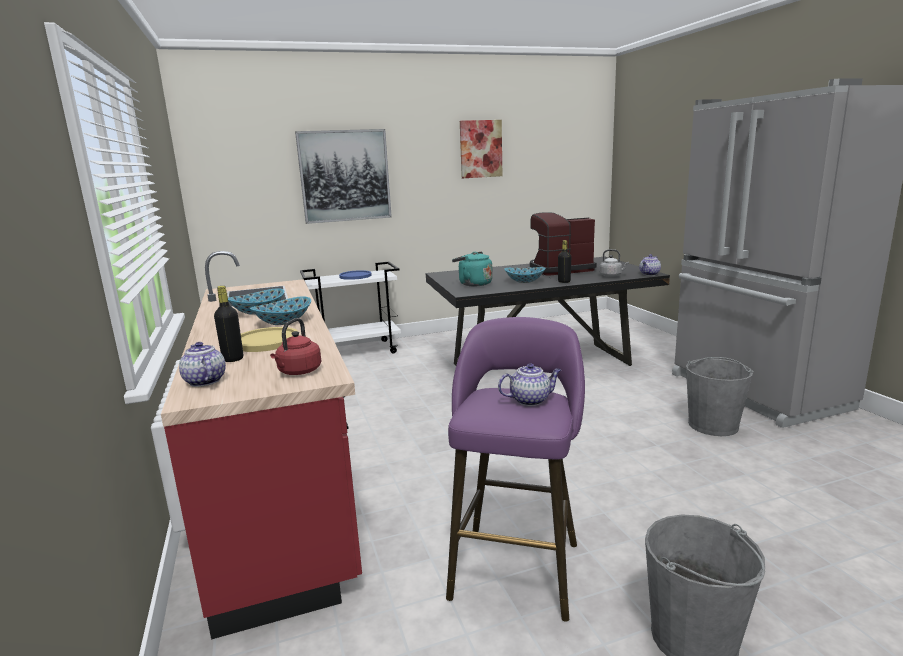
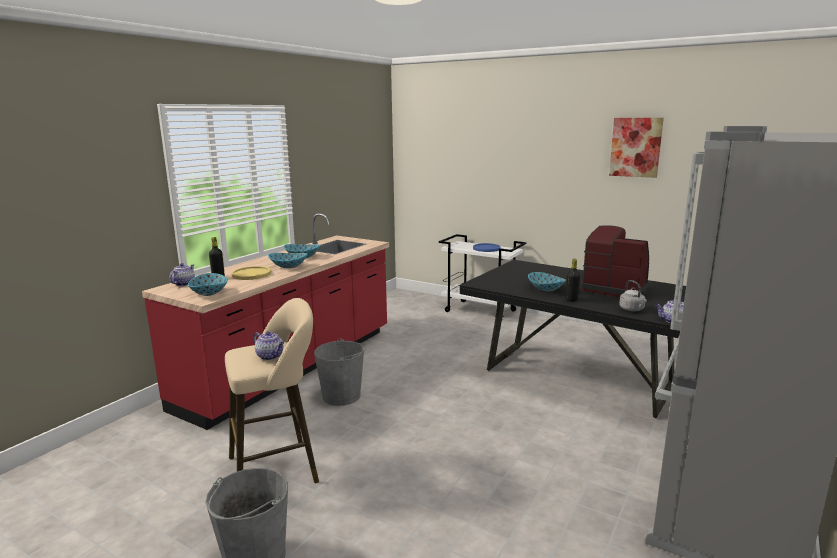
camera: 50 degrees right, 0 degrees up
(298, 372) = (208, 293): red kettle -> bowl
(345, 176) = (500, 163): picture -> none
(473, 284) = (506, 279): turquoise kettle -> none
(516, 564) = (279, 468): purple stool -> beige stool
(713, 425) = (588, 498): grey bucket -> grey bucket (342, 396)

